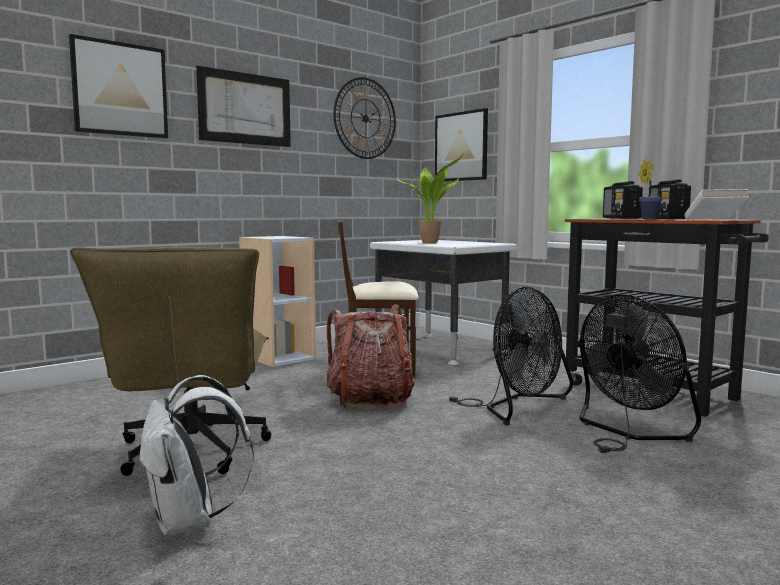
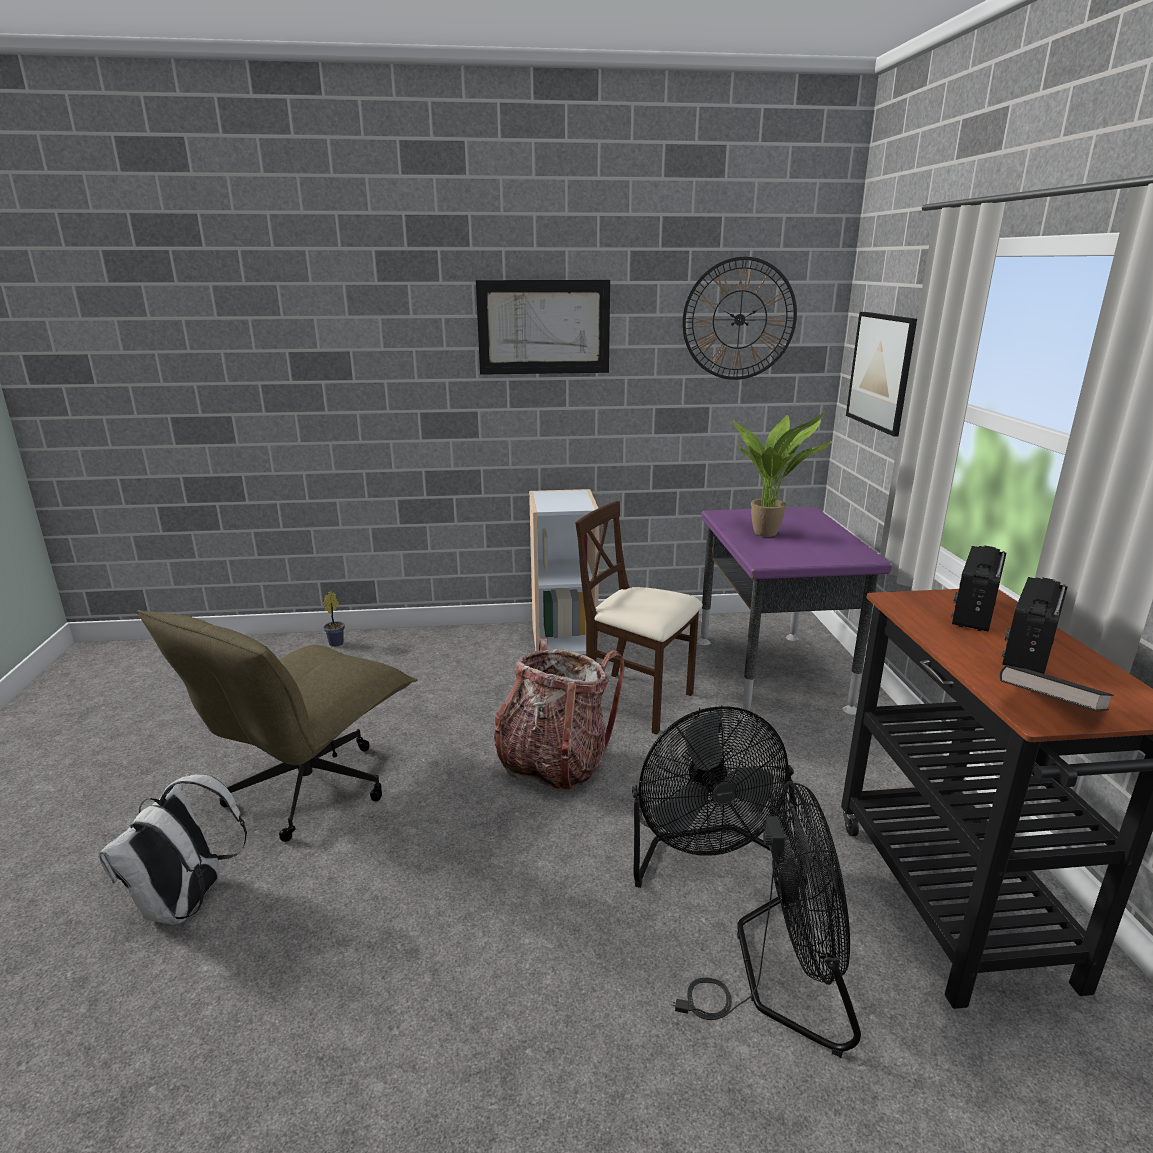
camera: 35 degrees right, 15 degrees up
(120, 89) = (382, 323): picture -> none
(440, 348) = (772, 673): white desk -> purple desk
(648, 219) = (965, 653): potted plant -> potted plant (337, 642)
(714, 219) = (1049, 712): white book -> black book

